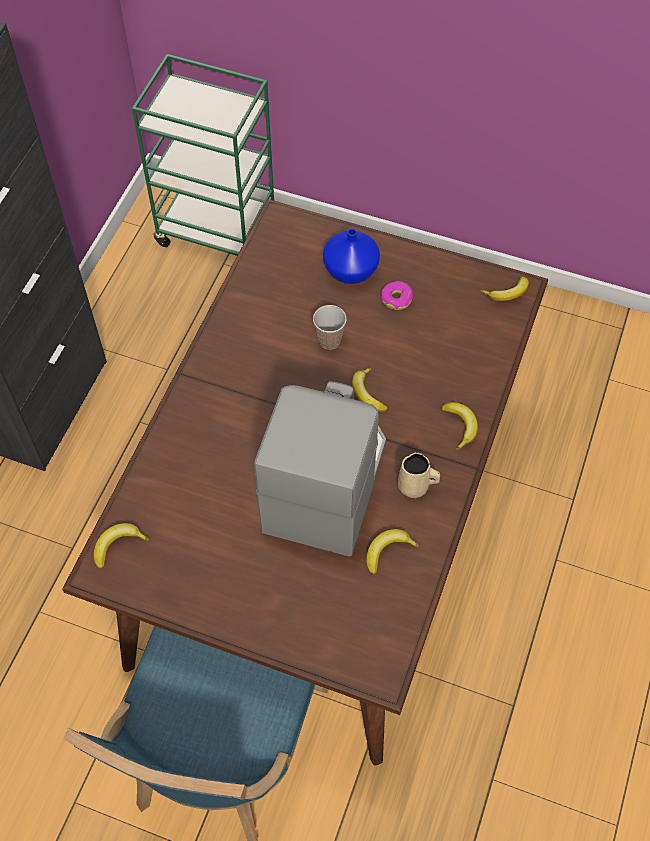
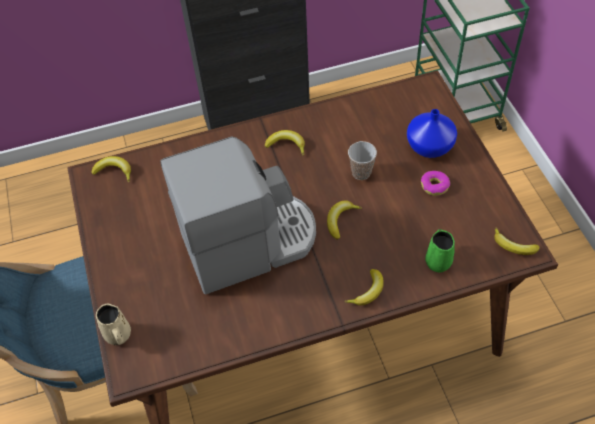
camera: 55 degrees right, 5 degrees down
(387, 551) = (226, 313): banana -> banana (286, 145)
(415, 487) = (292, 296): beige mug -> beige mug (118, 336)
(475, 354) = (438, 261): none -> green mug

